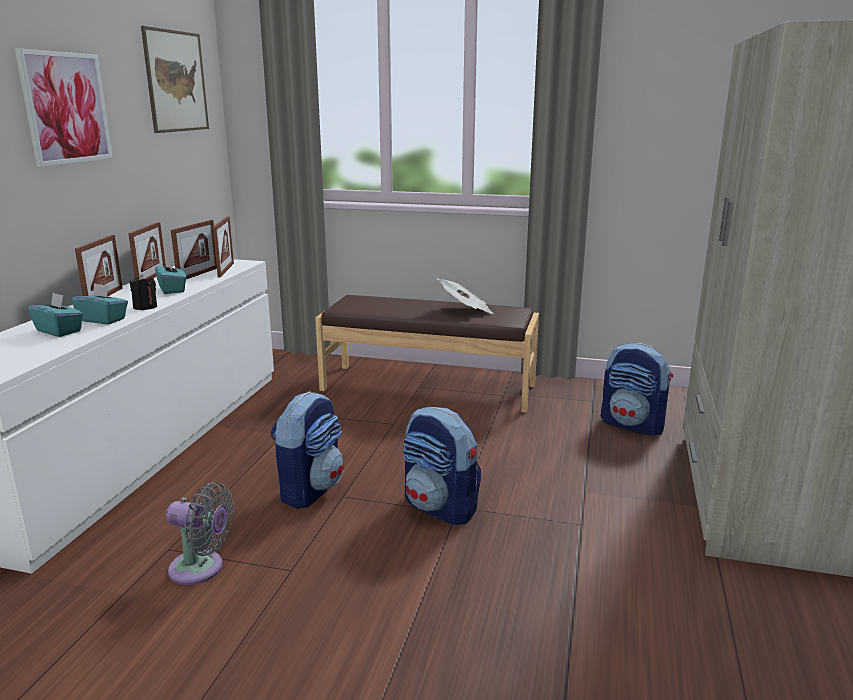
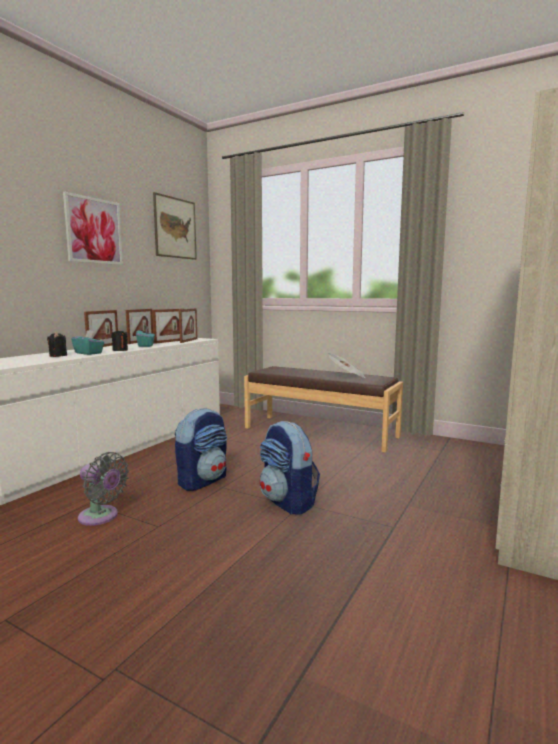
camera: 15 degrees right, 10 degrees down
(59, 331) = (58, 355): turquoise tissue box -> black candle
(633, 425) = (469, 468): backpack -> none

